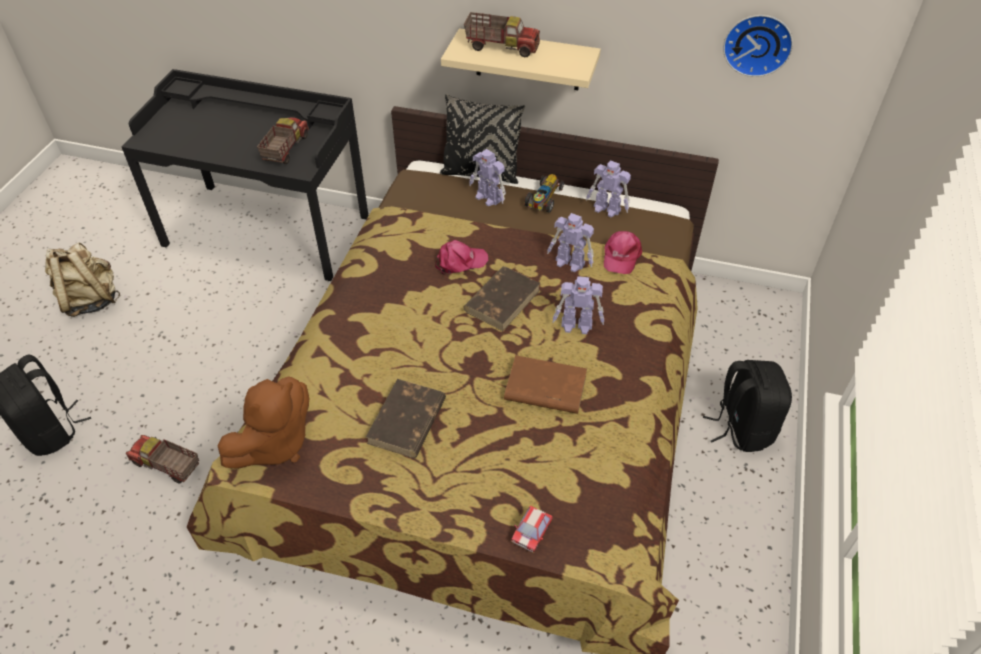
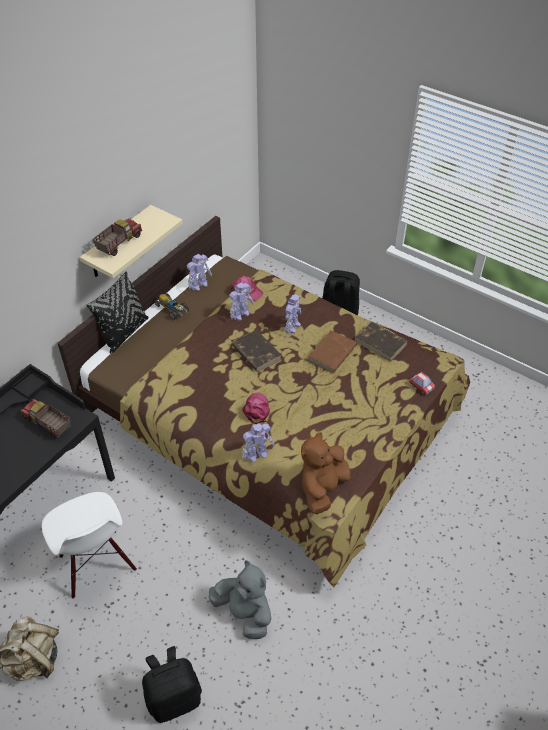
camera: 70 degrees left, 0 degrees up
(167, 466) = (244, 612): toy truck -> grey plush toy
(211, 306) = (96, 564): none -> white chair
(274, 444) = (322, 488): brown plush toy -> brown plush toy turned 120 degrees counterclockwise
(407, 422) = (331, 420): brown book -> brown book (381, 343)
(460, 262) = (211, 363): pink cap -> pink cap (256, 409)
(488, 198) = (154, 335): toy robot -> toy robot (257, 454)
(757, 43) = (211, 143): wall clock -> none

